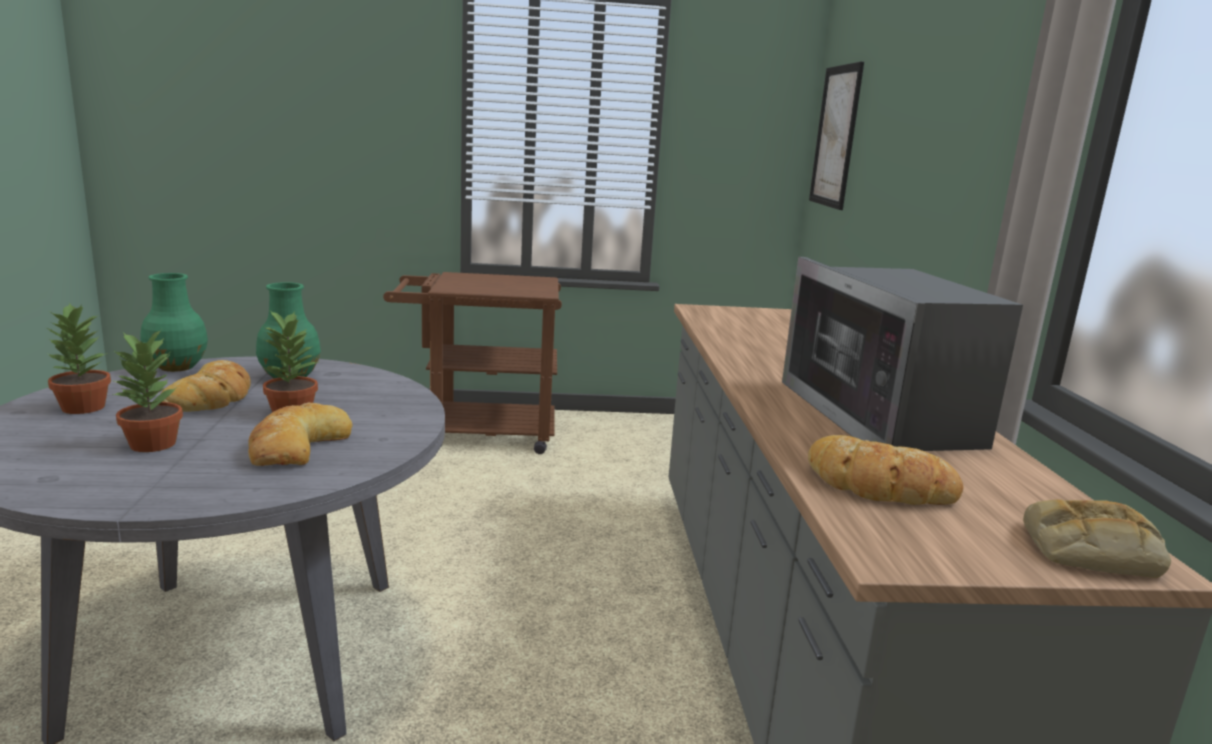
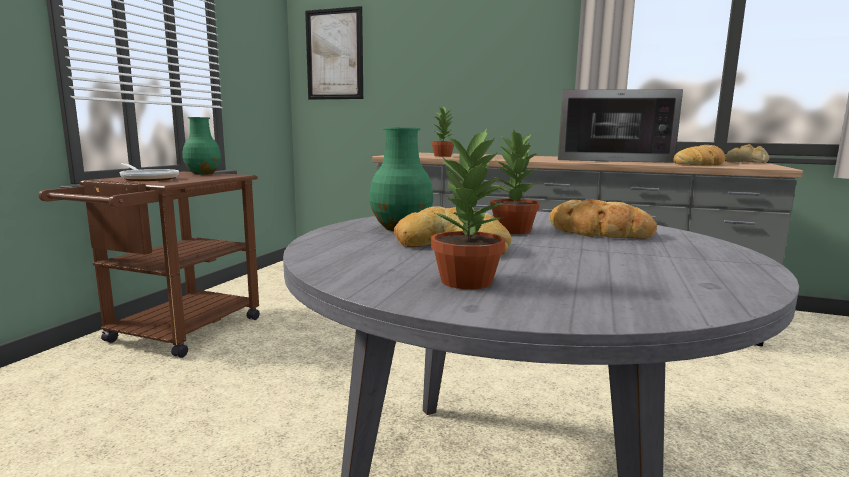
camera: 65 degrees left, 5 degrees down
(153, 444) = (600, 259): potted plant -> potted plant (443, 156)
(176, 367) = (315, 254): green vase -> green vase (203, 173)
(472, 281) = (148, 179): none -> frying pan

